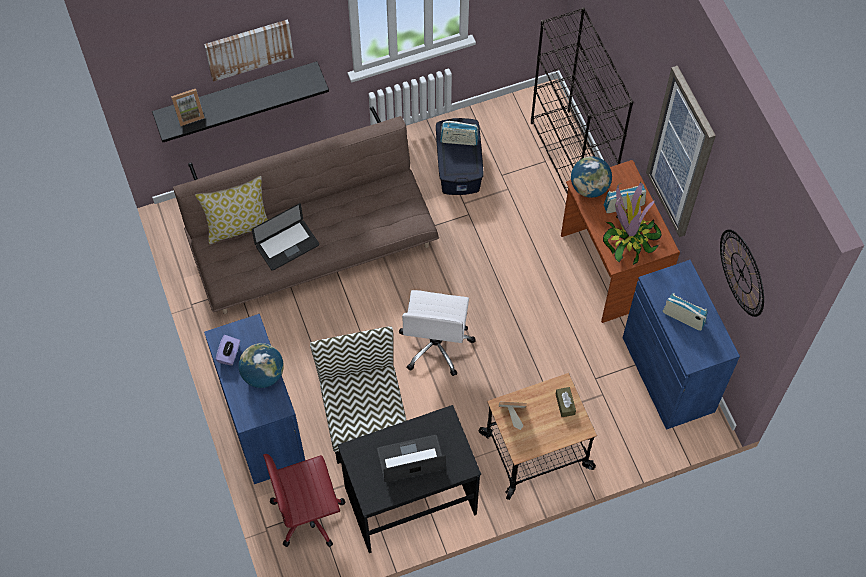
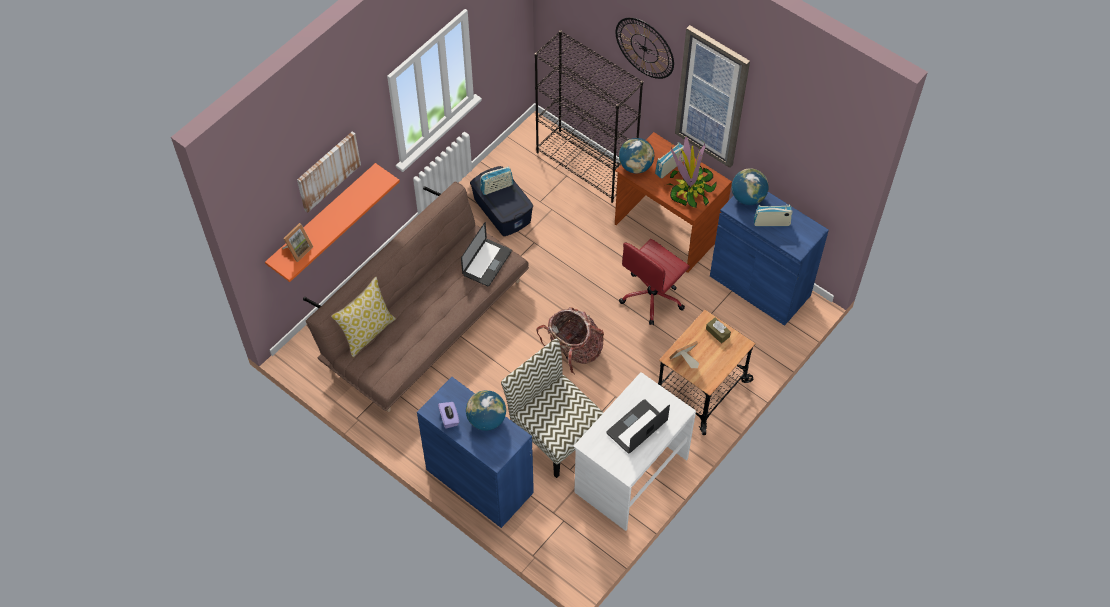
camera: 30 degrees left, 5 degrees down
(237, 95) = (323, 219): black shelf -> orange shelf
(287, 245) = (418, 327): laptop -> laptop (487, 263)
(309, 513) = (559, 526): red office chair -> red office chair (652, 297)
(410, 499) = (630, 474): black desk -> white desk
(436, 345) = (573, 351): white office chair -> backpack
(676, 278) = (747, 197): none -> globe
(742, 273) = (809, 160): wall clock -> wall clock (644, 48)

